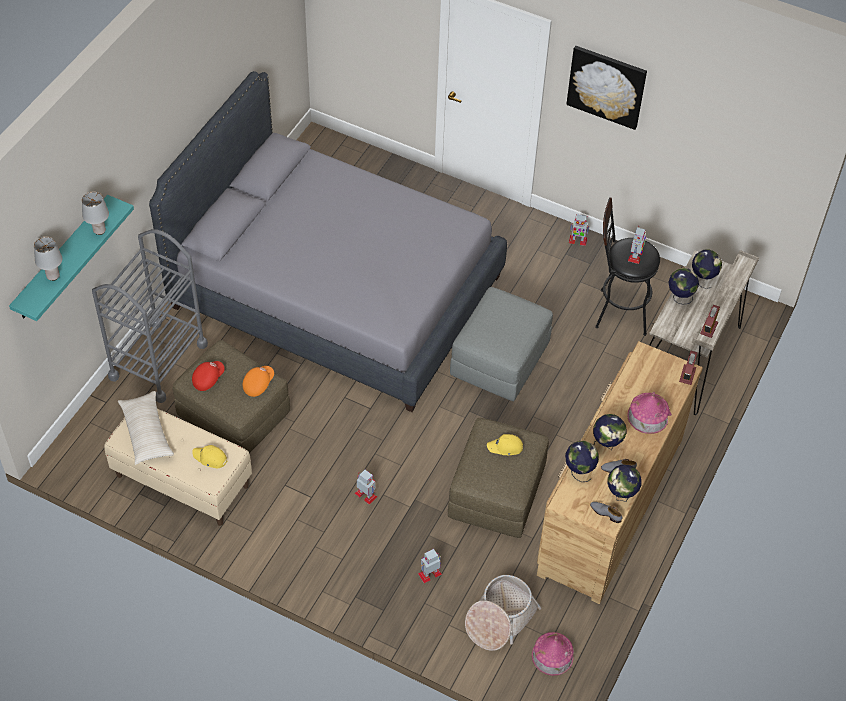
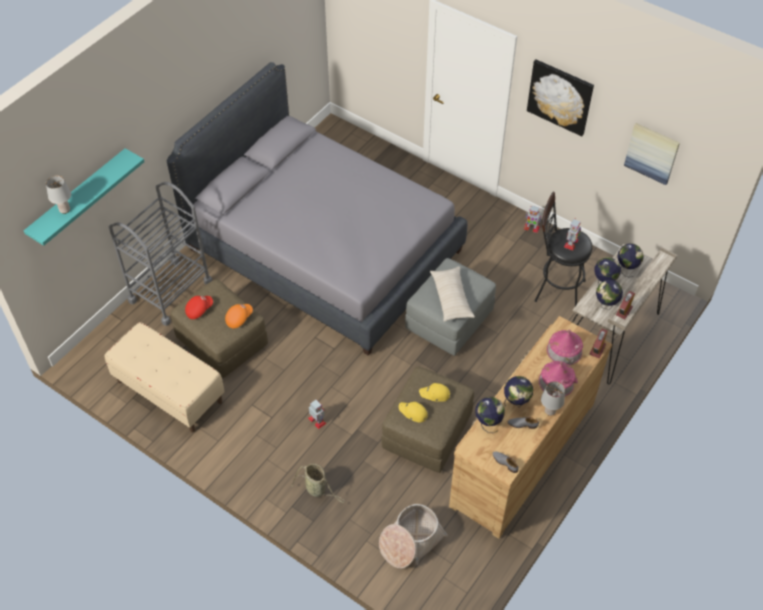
camera: 10 degrees right, 0 degrees up
(99, 231) = (111, 177): grey table lamp -> grey table lamp (550, 411)
(146, 432) = (140, 348): beige pillow -> beige pillow (451, 298)
(210, 458) = (187, 376): yellow cap -> yellow cap (413, 413)
(381, 574) = (317, 489): none -> basket
(430, 573) = (358, 494): toy robot -> none
(552, 656) = (450, 579): toy house -> toy house (564, 350)
(621, 495) = (521, 448): globe -> globe (606, 305)
(719, 143) = (652, 153): none -> picture

